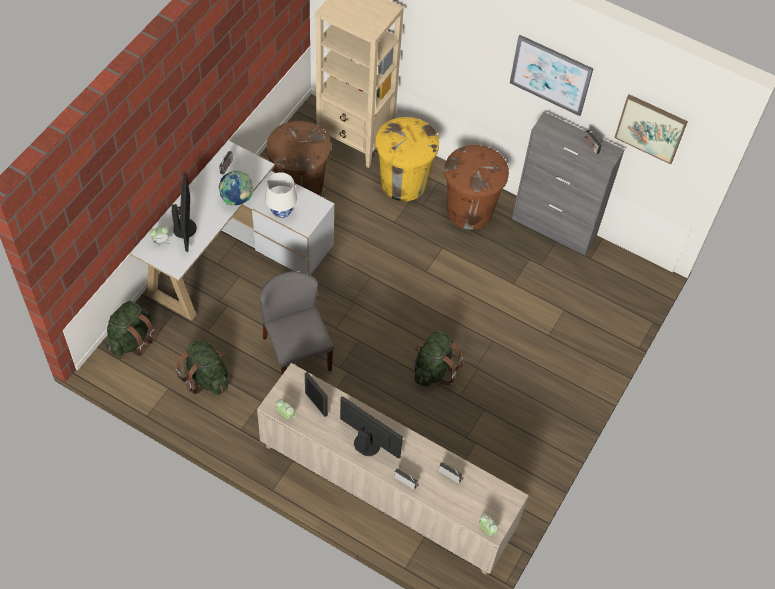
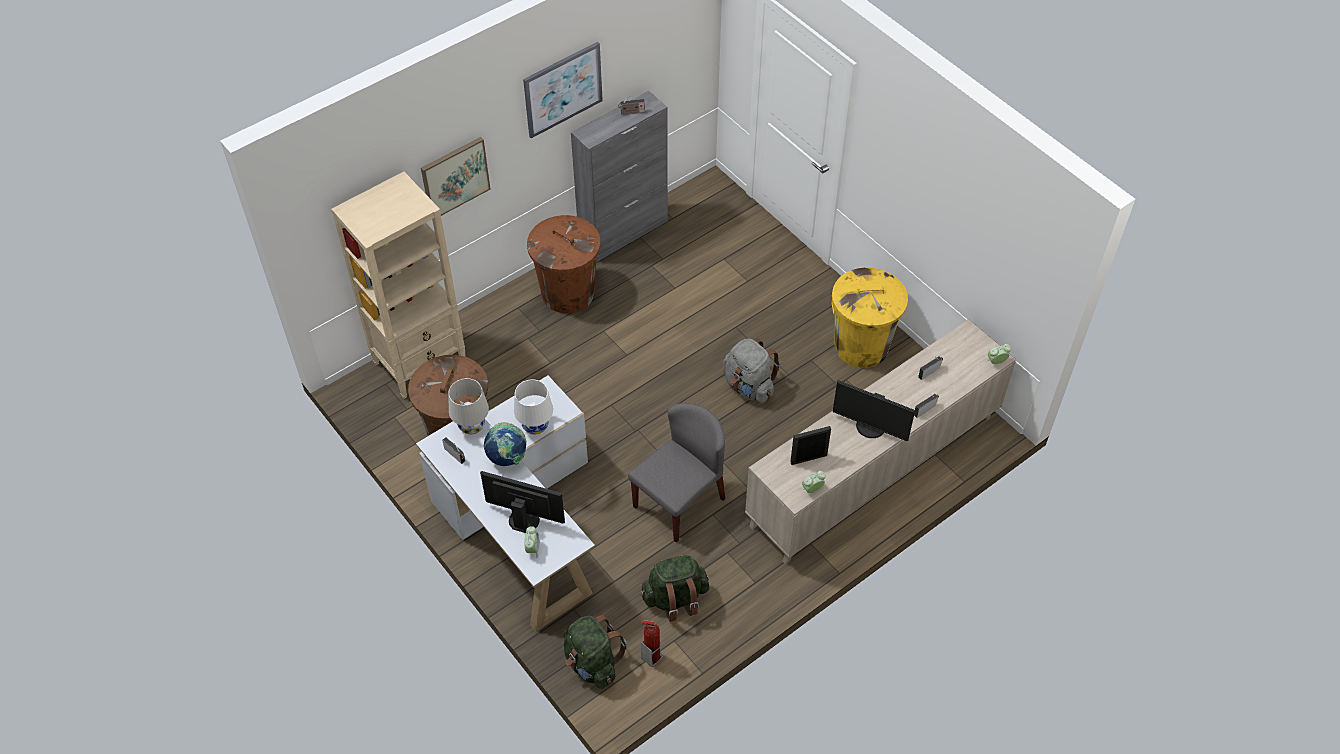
camera: 65 degrees left, 5 degrees down
(150, 377) = (652, 657): none -> fire extinguisher
(256, 167) = (471, 426): none -> white table lamp
(296, 353) = (679, 502): grey chair -> grey chair turned 135 degrees clockwise
(368, 443) = (870, 427): monitor -> monitor turned 120 degrees counterclockwise
(403, 183) = (503, 338): yellow trash can -> yellow trash can (861, 346)
(433, 369) = (749, 386): green backpack -> grey backpack
(651, 128) = (661, 46): picture -> picture (455, 177)

